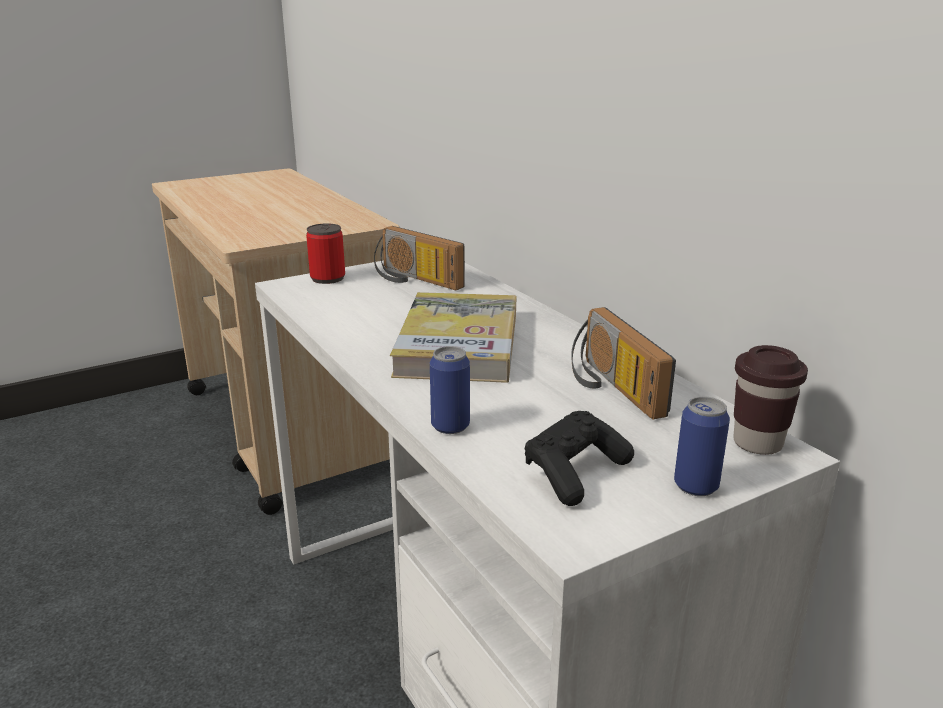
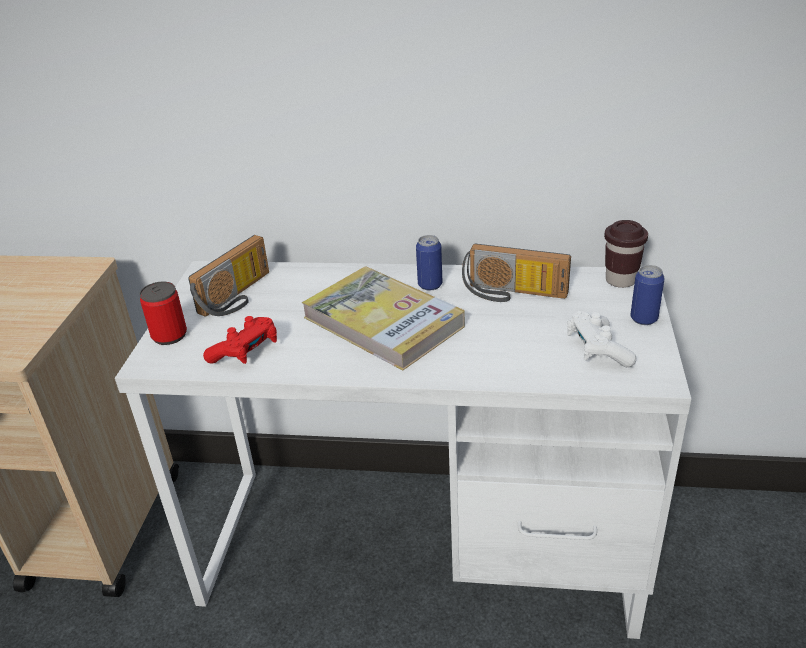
camera: 50 degrees left, 10 degrees up
(339, 309) = (246, 352): none -> red game controller
(414, 280) = (239, 296): radio -> radio turned 45 degrees counterclockwise
(450, 426) = (499, 372): can -> can (430, 285)
(575, 473) = (597, 350): black game controller -> white game controller

